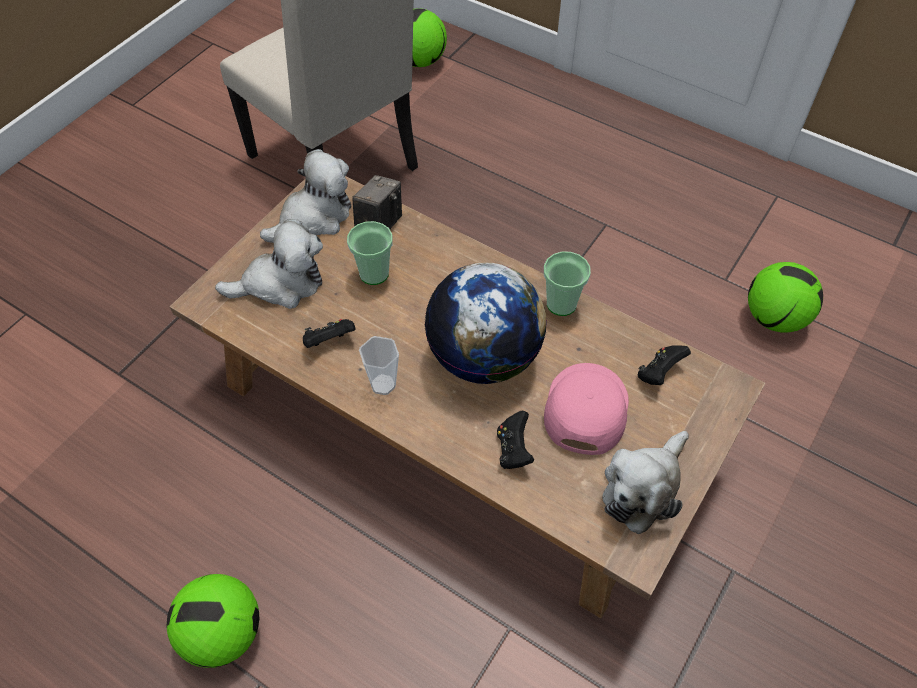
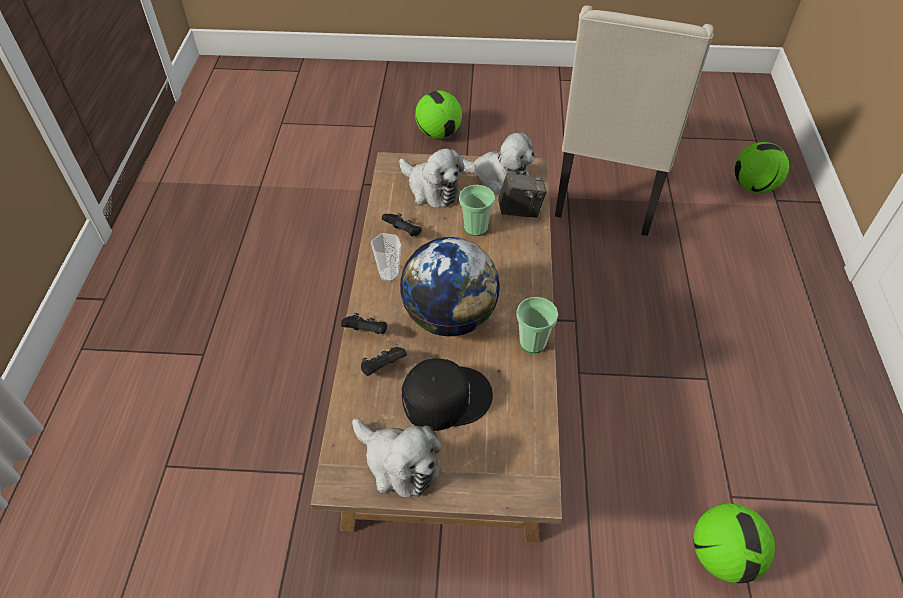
camera: 60 degrees right, 5 degrees down
(222, 633) = (225, 320): football -> football (438, 133)
(584, 409) = (445, 397): pink cap -> black cap
(643, 488) = (398, 463): plush toy -> plush toy turned 150 degrees counterclockwise
(659, 373) = (514, 433): black game controller -> black game controller (367, 332)

